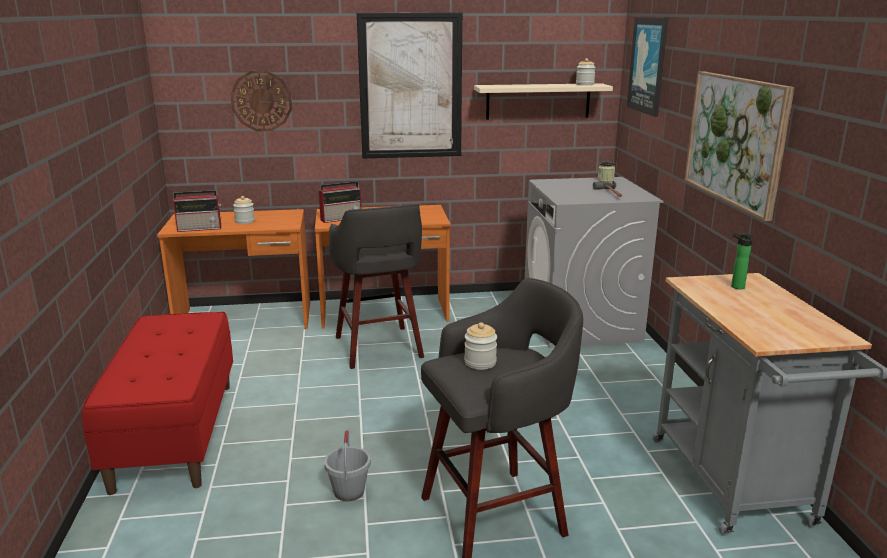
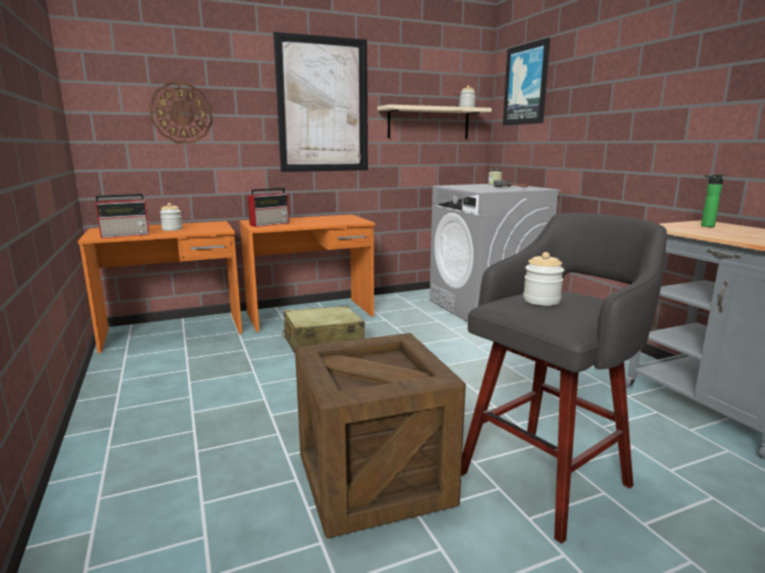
camera: 15 degrees left, 5 degrees down
(175, 434) = (132, 448): red bench -> none
(348, 491) = (374, 479): grey bucket -> crate
(379, 348) = (323, 342): grey stool -> beige suitcase
(735, 140) = (652, 114): picture -> none

